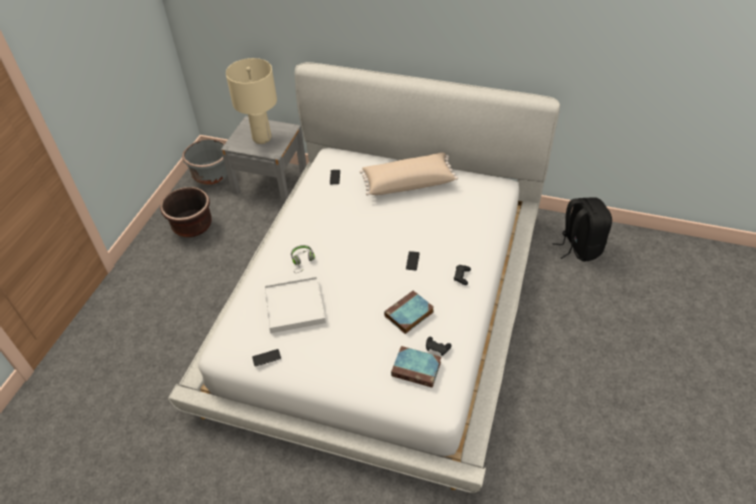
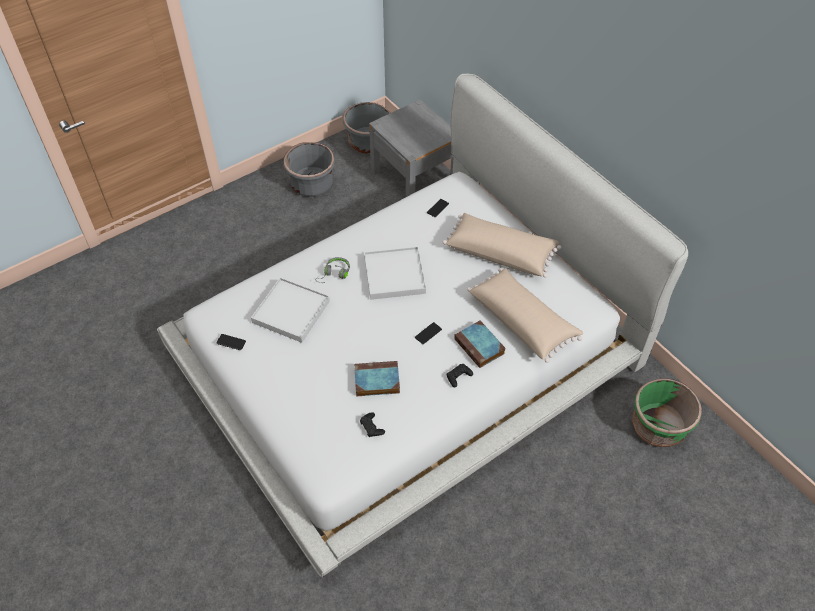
camera: 35 degrees right, 5 degrees up
(192, 226) = (312, 184): brown planter -> grey planter
(261, 138) = (413, 131): beige table lamp -> none
(349, 237) = (394, 275): none -> white tray
(417, 369) = (337, 434): book -> book (480, 347)
(466, 216) = (522, 321): none -> beige pillow
(579, 247) = (658, 427): black backpack -> green planter

